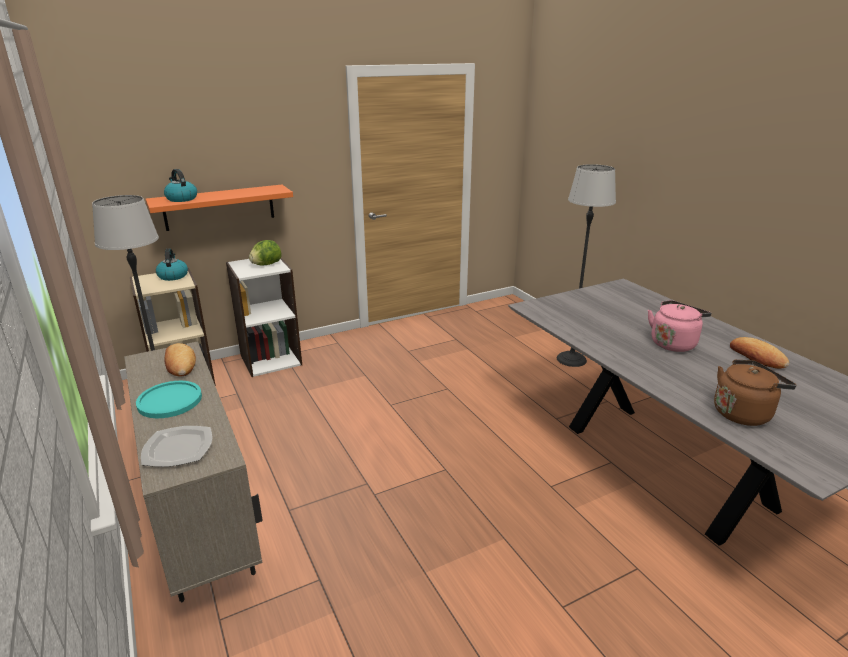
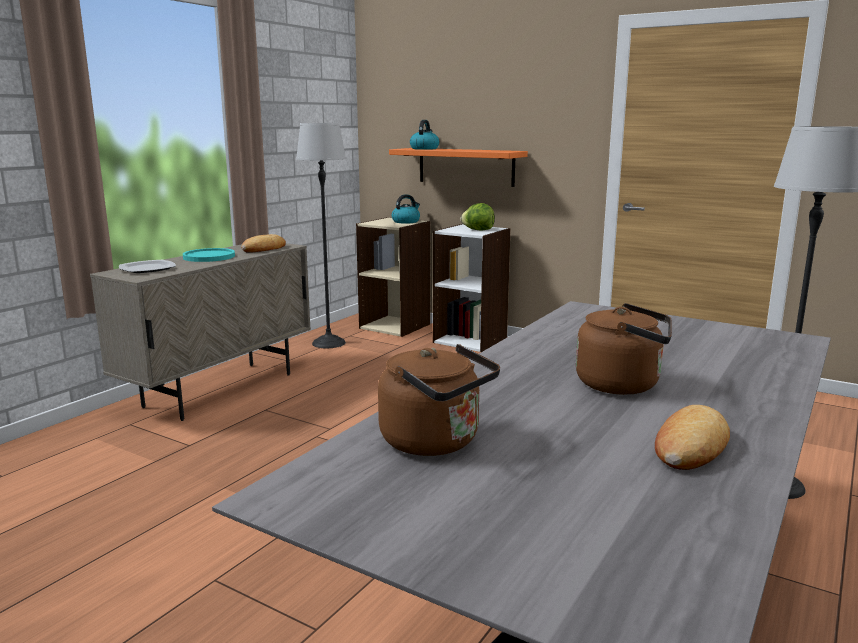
camera: 60 degrees right, 10 degrees down
(674, 343) = (623, 385): pink kettle -> brown kettle

